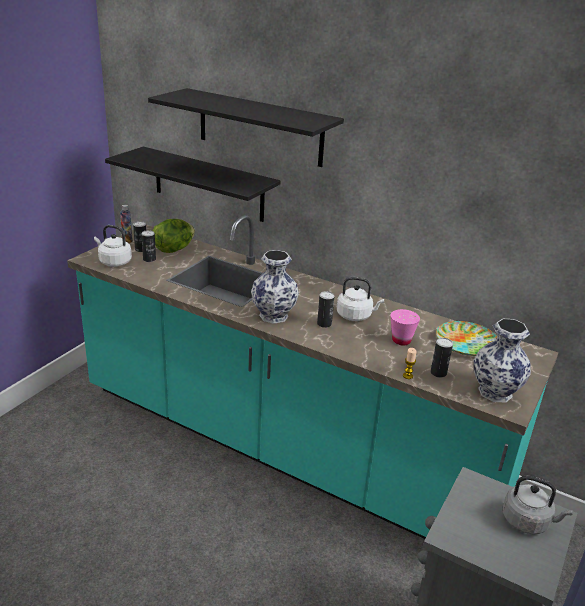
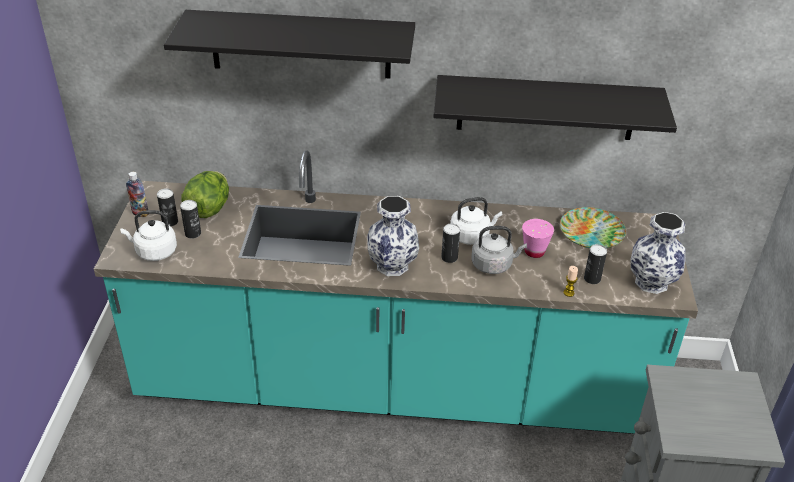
camera: 25 degrees left, 10 degrees up
(208, 184) = (230, 118): black shelf -> black shelf (546, 107)
(528, 521) = (728, 397): grey kettle -> grey kettle (494, 265)

